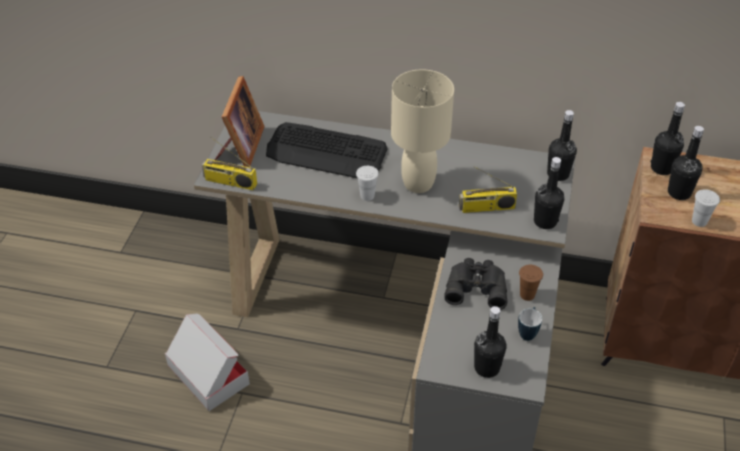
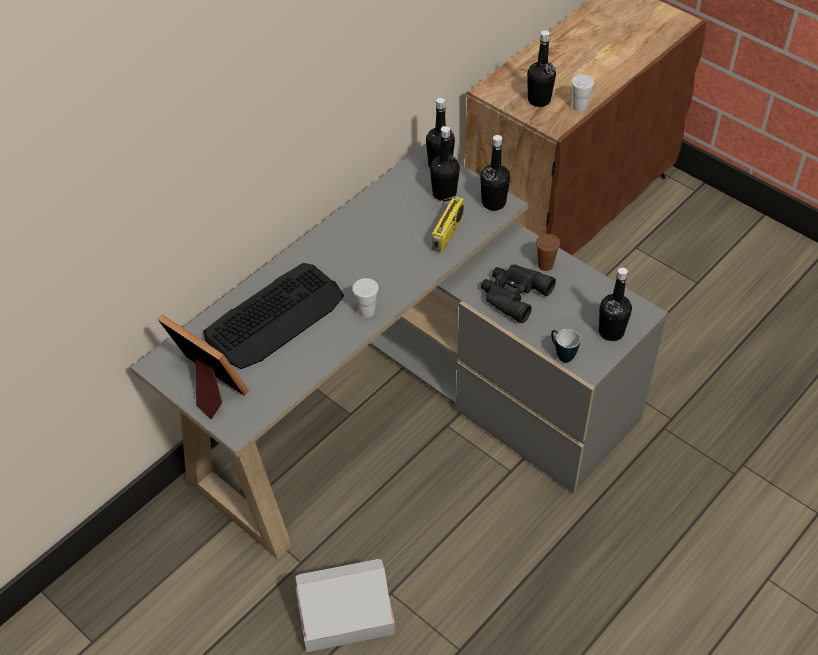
camera: 60 degrees left, 5 degrees up
(229, 182) = (257, 417): radio -> none
(418, 183) = (378, 266): beige table lamp -> none
(528, 332) = (588, 285): mug -> mug (561, 354)
(662, 168) = (502, 94): black bottle -> black bottle (444, 193)

